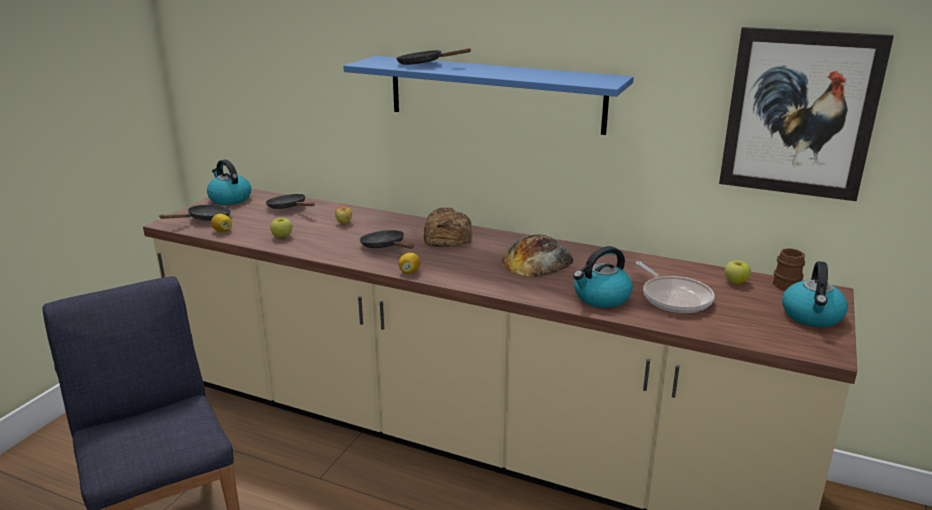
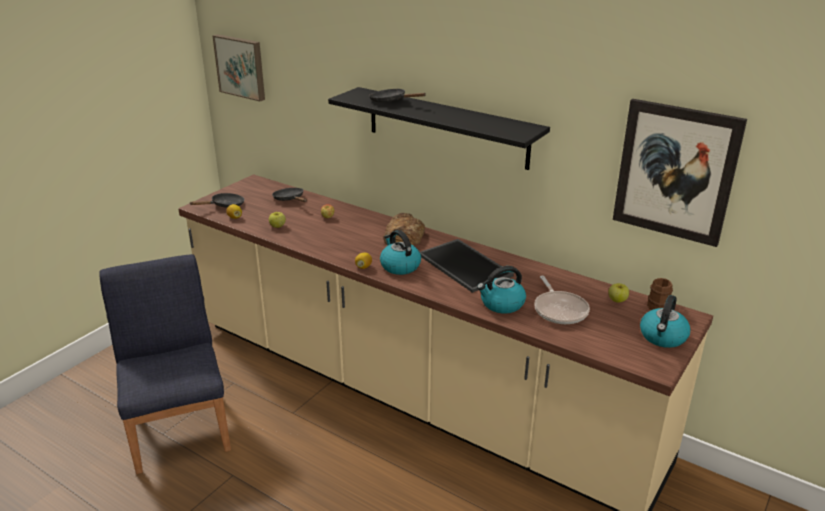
camera: 10 degrees right, 5 degrees up
(214, 48) = (241, 67): none -> picture
(229, 199) = (247, 187): kettle -> kettle (399, 266)
(385, 247) = (352, 242): black frying pan -> none
(495, 94) = (446, 127): blue shelf -> black shelf
(537, 260) = (466, 265): bread -> tray

